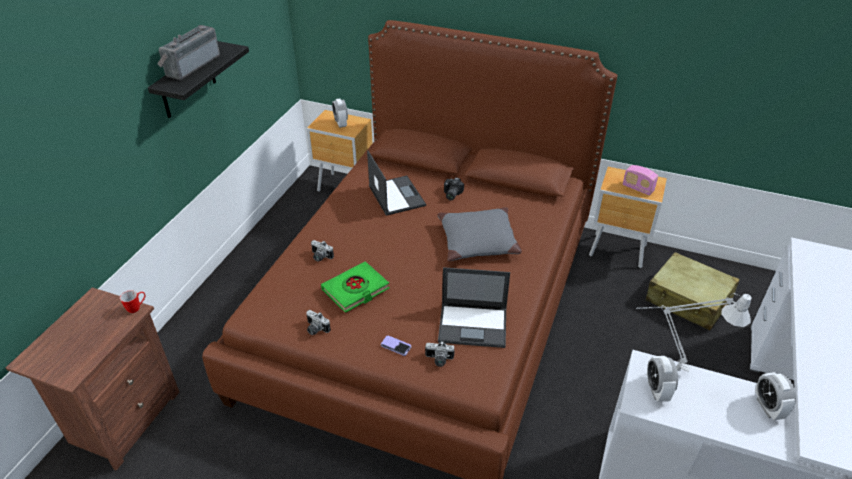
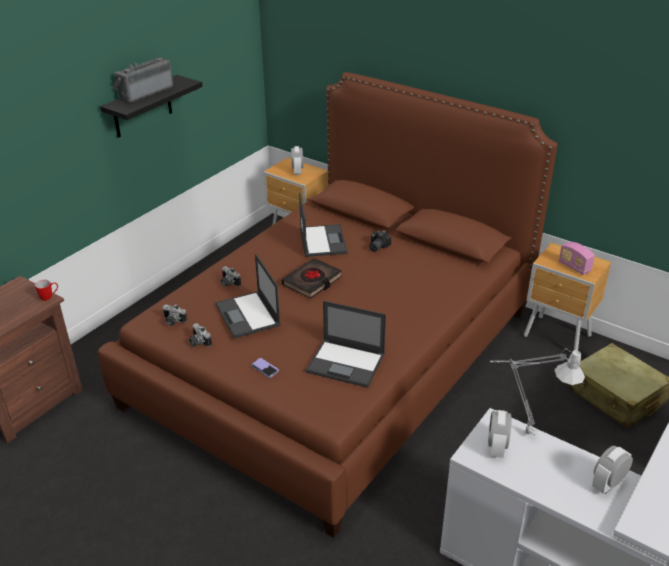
camera: 15 degrees right, 5 degrees down
(355, 290) = (248, 315): green book -> laptop
(404, 241) = (312, 281): none -> black book
(438, 360) = (299, 387): camera -> camera (173, 321)
(478, 242) = (384, 292): grey pillow -> none
(768, 407) = (608, 484): alarm clock -> alarm clock turned 45 degrees clockwise

